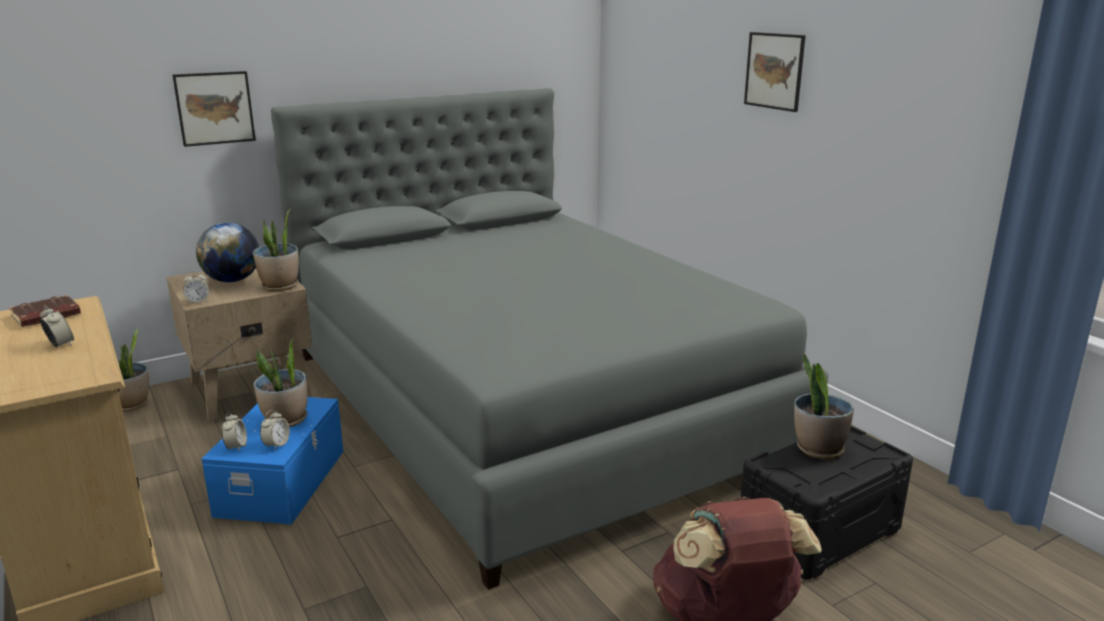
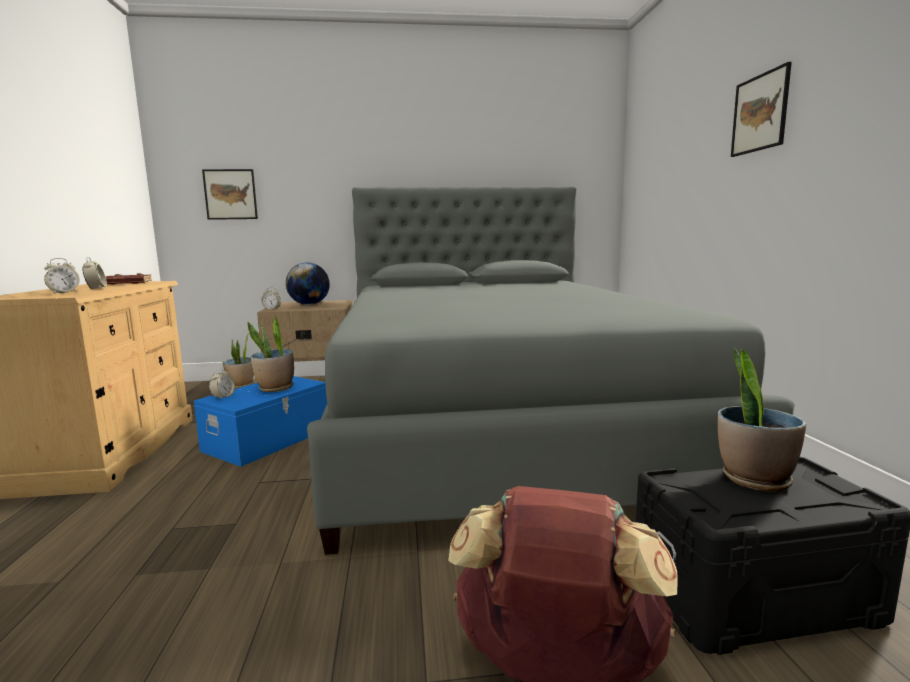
camera: 25 degrees right, 10 degrees down
(215, 108) = (319, 189): picture -> picture (230, 194)
(276, 444) = (249, 400): alarm clock -> alarm clock (64, 293)
(280, 286) = (331, 307): potted plant -> none

